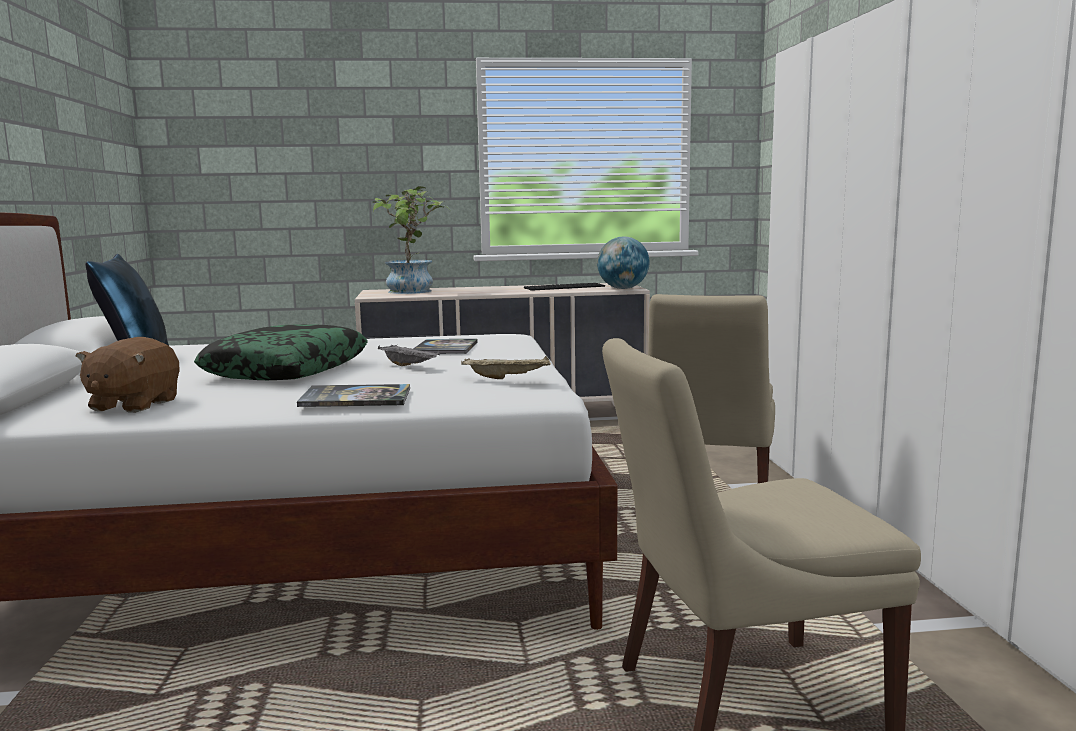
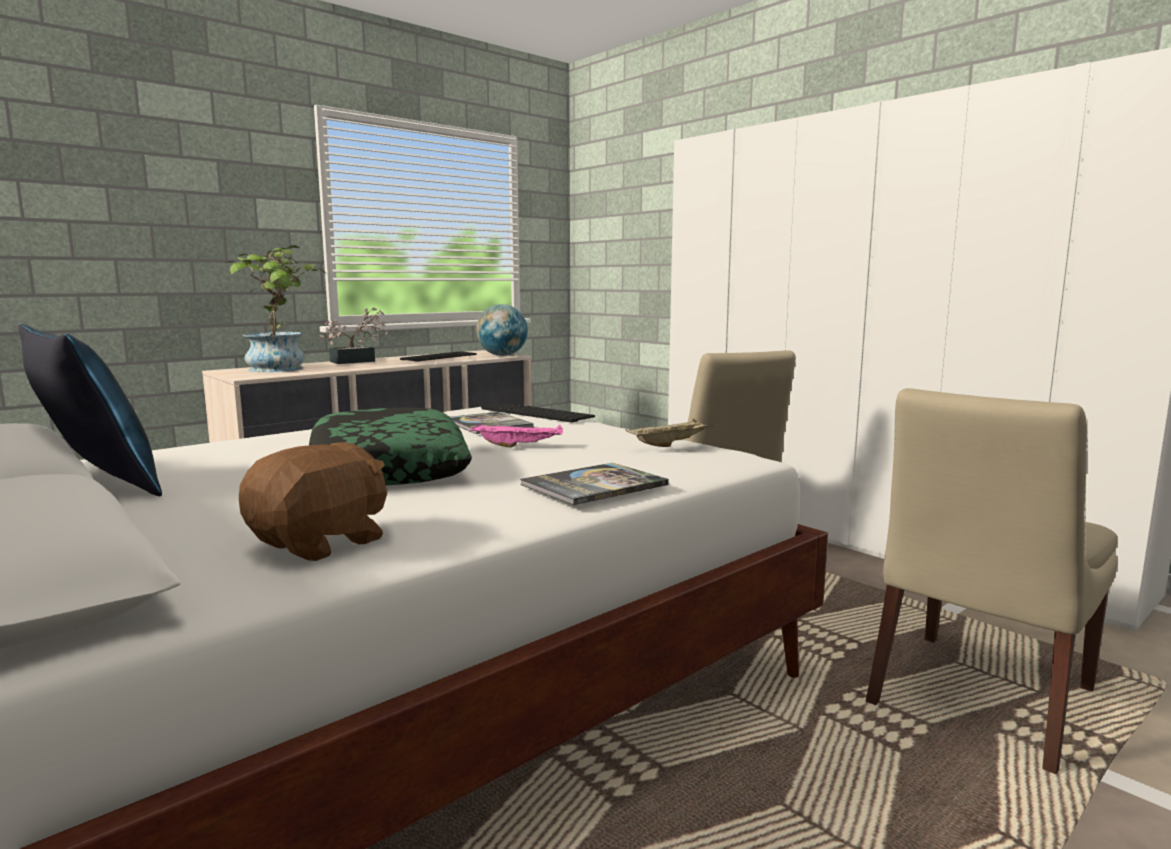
camera: 35 degrees left, 0 degrees up
(133, 405) = (322, 543): brown plush toy -> brown plush toy turned 120 degrees counterclockwise
(409, 366) = (519, 446): grey tray -> pink tray
(487, 288) = (358, 361): none -> potted plant
(508, 342) = (533, 413): none -> keyboard

